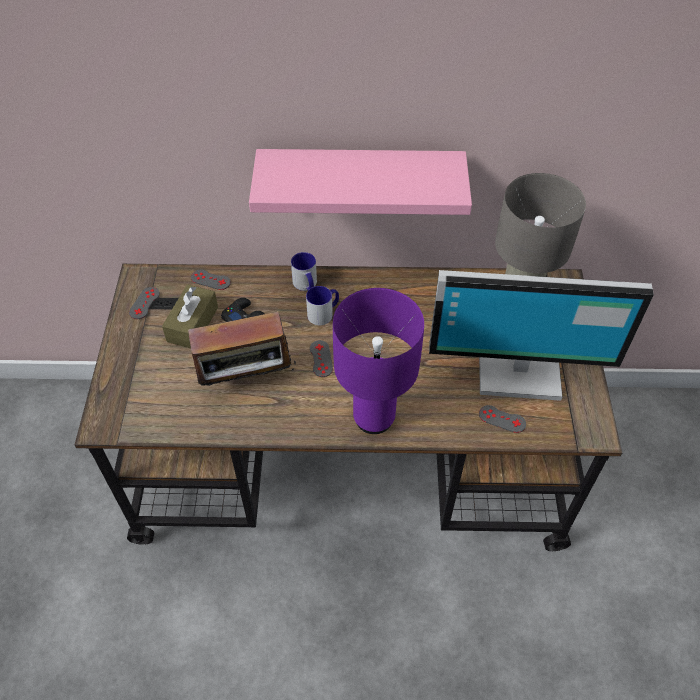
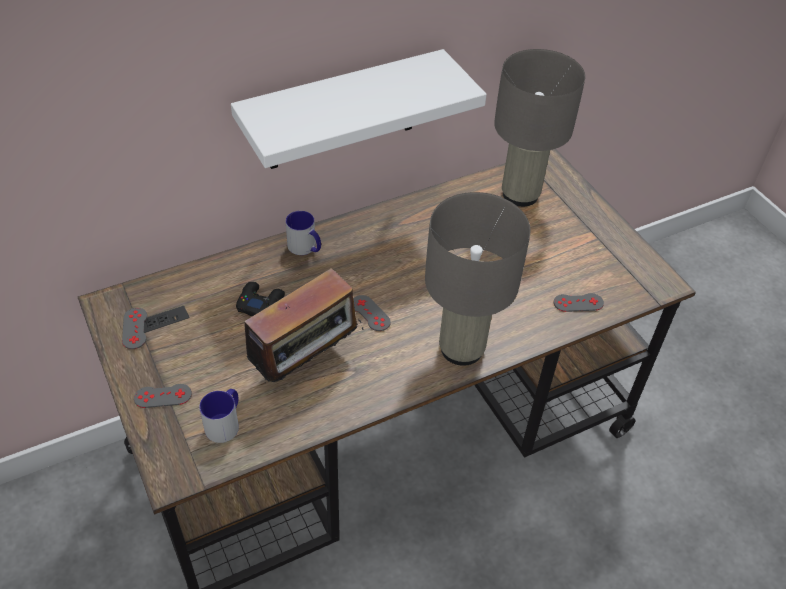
camera: 30 degrees left, 5 degrees down
(192, 324) = (207, 330): brown tissue box -> none
(210, 280) = (196, 278): grey game controller -> grey game controller (163, 396)
(324, 313) = (343, 268): mug -> mug (225, 423)
(360, 181) = (342, 112): pink shelf -> white shelf
(374, 419) = (463, 349): purple table lamp -> grey table lamp
(518, 369) = (562, 253): monitor -> none

